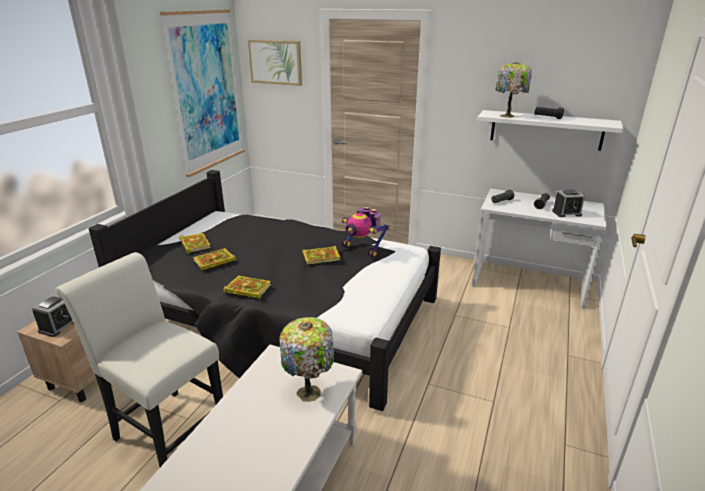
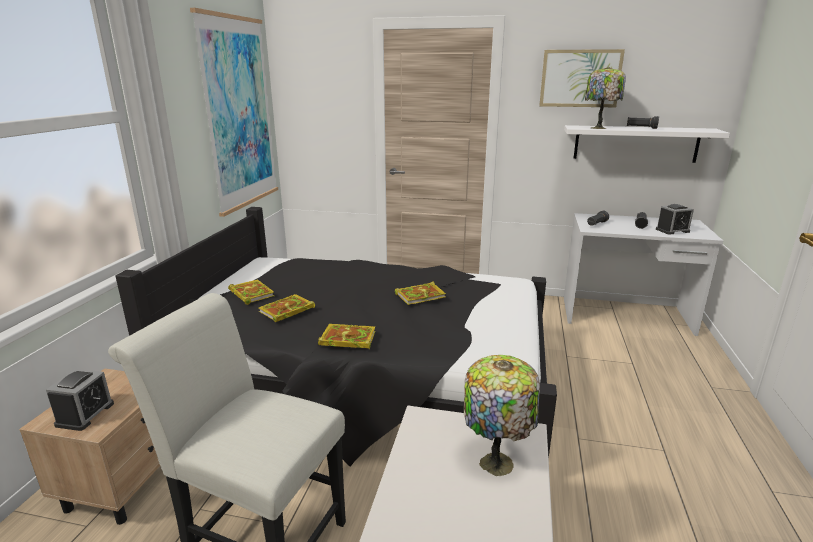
camera: 10 degrees left, 5 degrees down
(275, 62) = (316, 82): picture -> picture (580, 78)
(362, 249) = (463, 284): toy robot -> none

